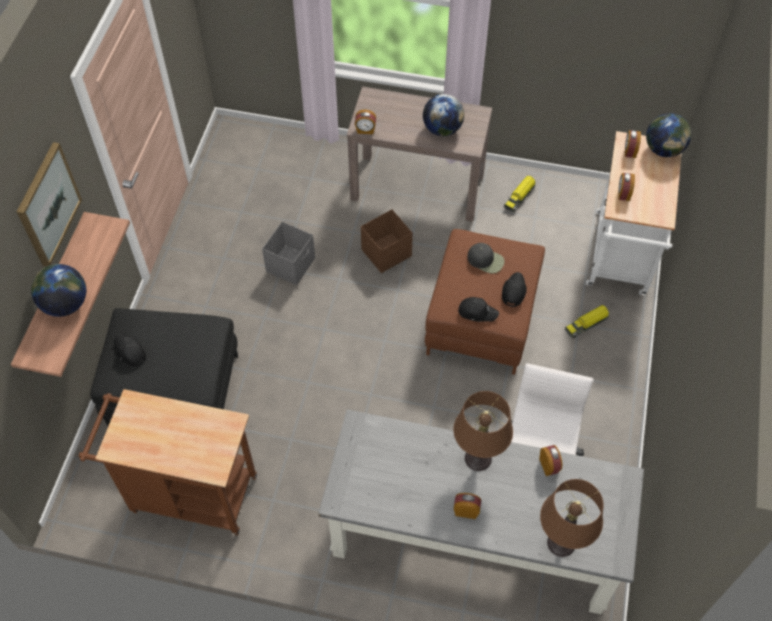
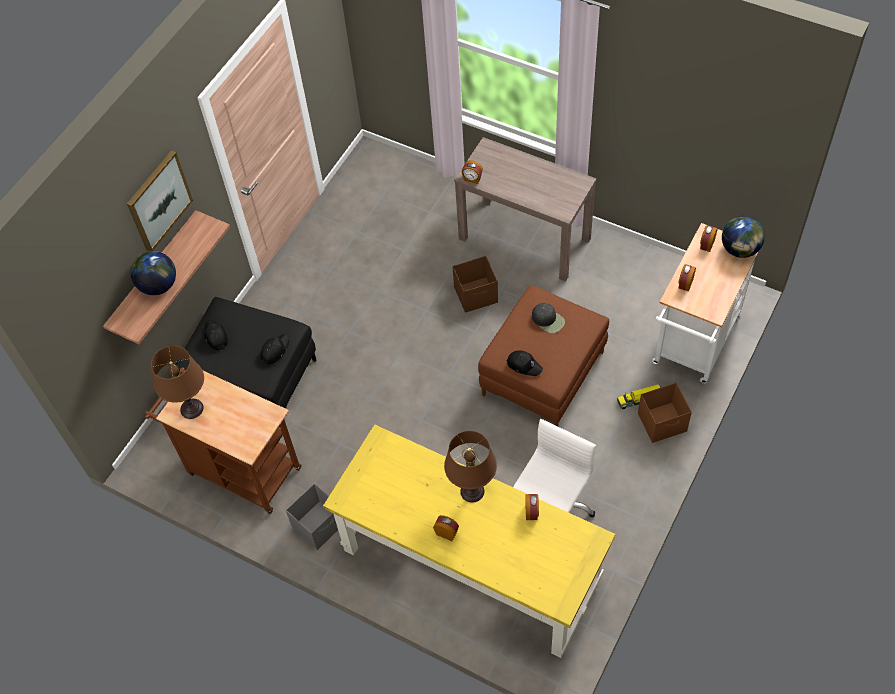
camera: 20 degrees right, 0 degrees up
(291, 264) = (387, 288): grey storage box -> grey storage box (319, 525)
(442, 129) = (542, 191): globe -> none
(472, 537) = (469, 564): grey desk -> yellow desk
(513, 291) = (563, 353): black cap -> black cap (274, 350)
(519, 197) = (618, 266): toy truck -> none
(561, 543) = (519, 579): brown table lamp -> brown table lamp (192, 409)
(617, 343) = (662, 423): none -> brown storage box

